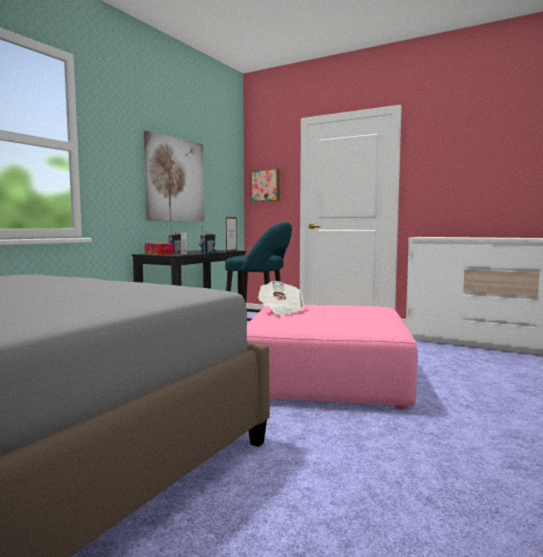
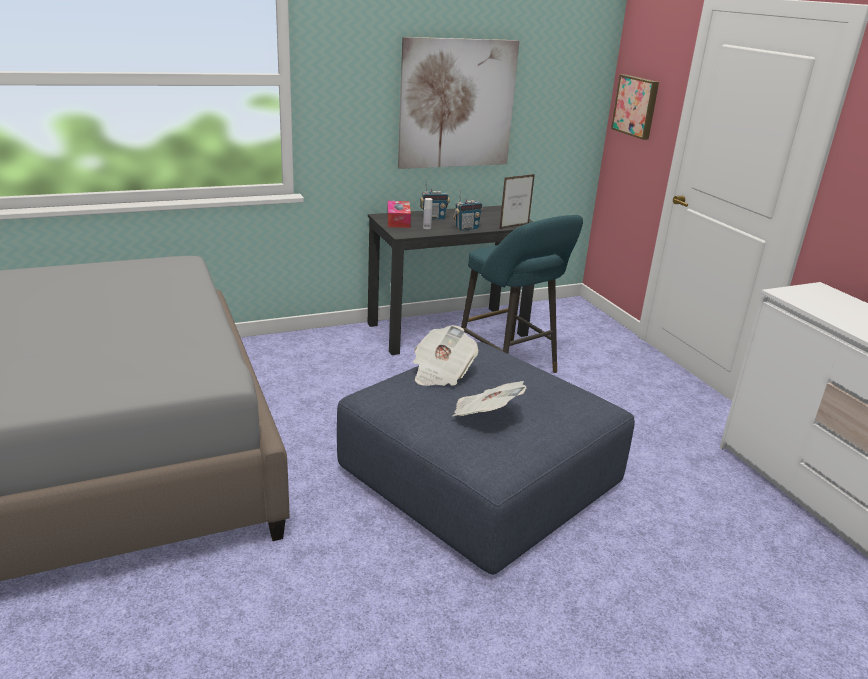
camera: 35 degrees right, 20 degrees up
(326, 378) = (481, 476): pink ottoman -> blue ottoman
(341, 316) = (485, 415): none -> newspaper

